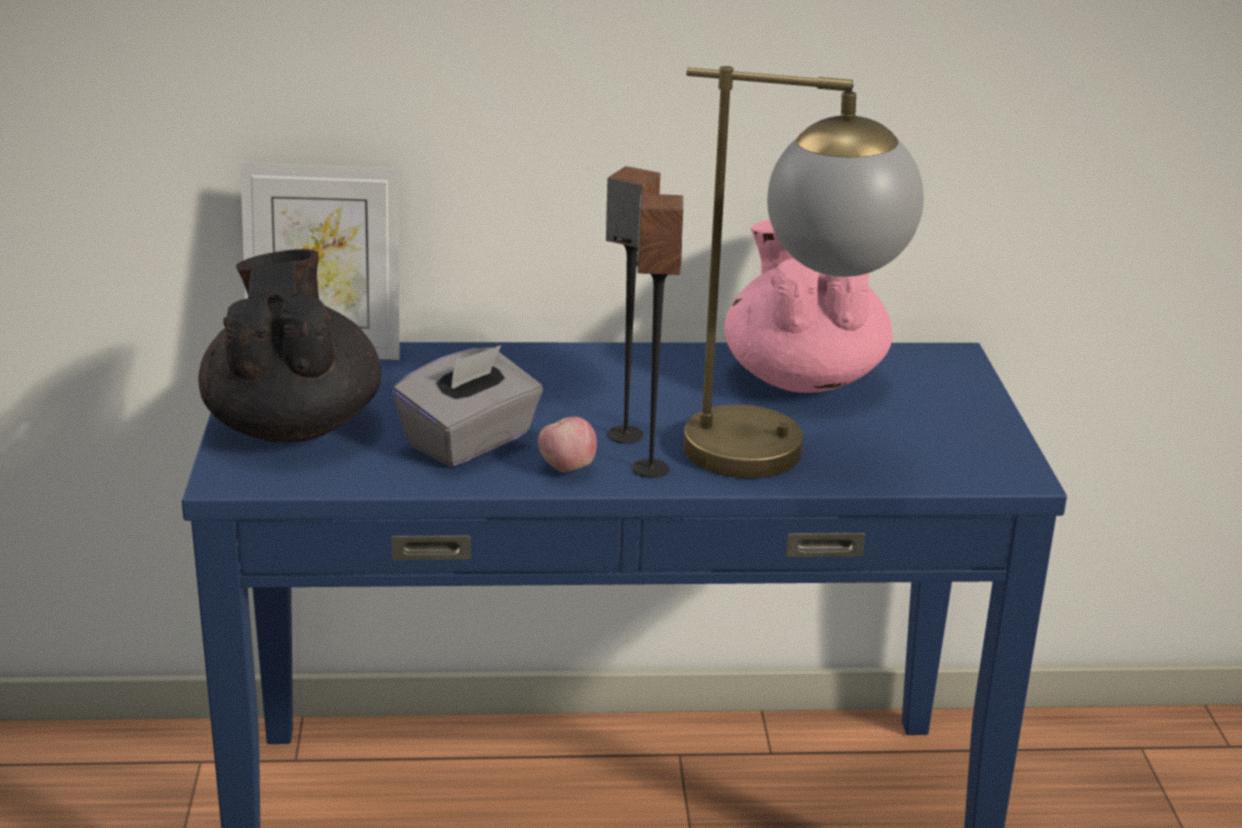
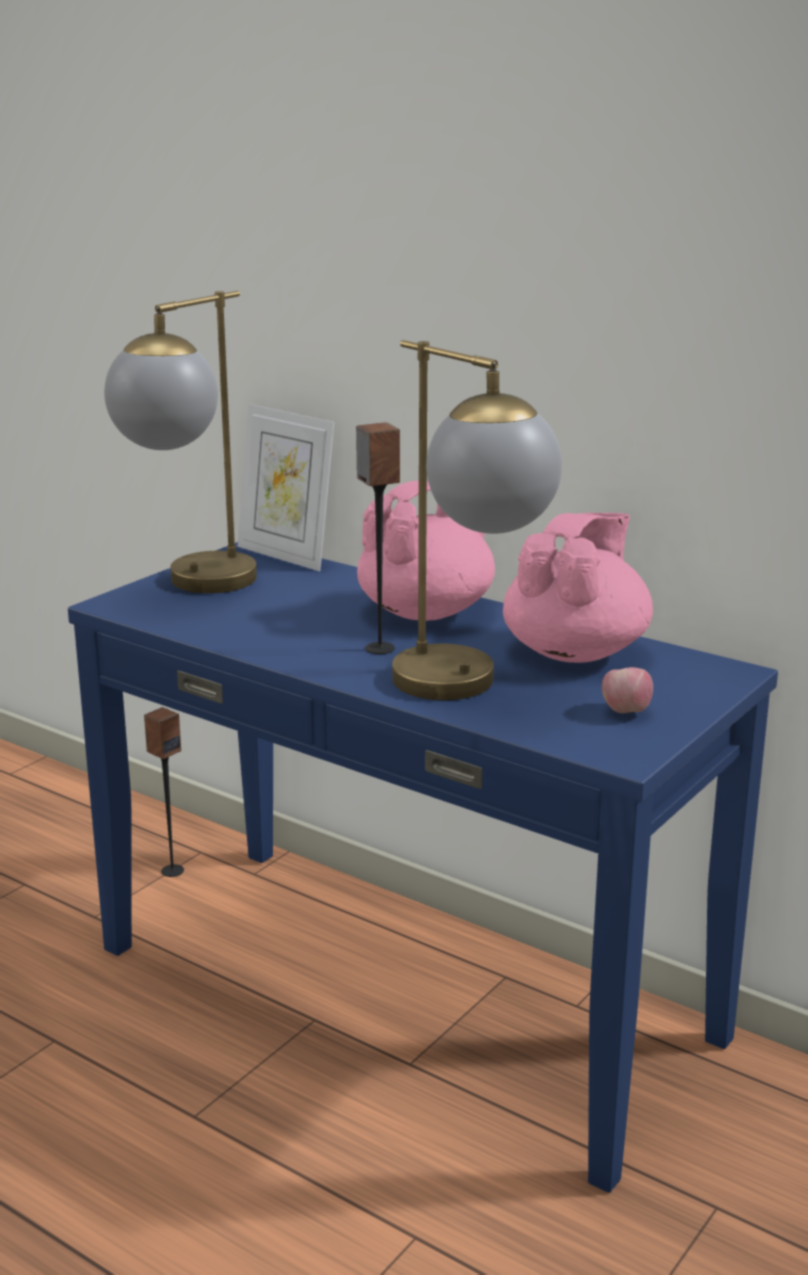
camera: 40 degrees right, 5 degrees down
(293, 425) = (192, 588): black teapot -> table lamp
(470, 441) = (275, 624): grey tissue box -> none
(566, 468) = (305, 655): apple -> apple (625, 712)
(596, 376) = (428, 612): none -> pink teapot
(650, 469) = (357, 671): speaker -> speaker (172, 870)

